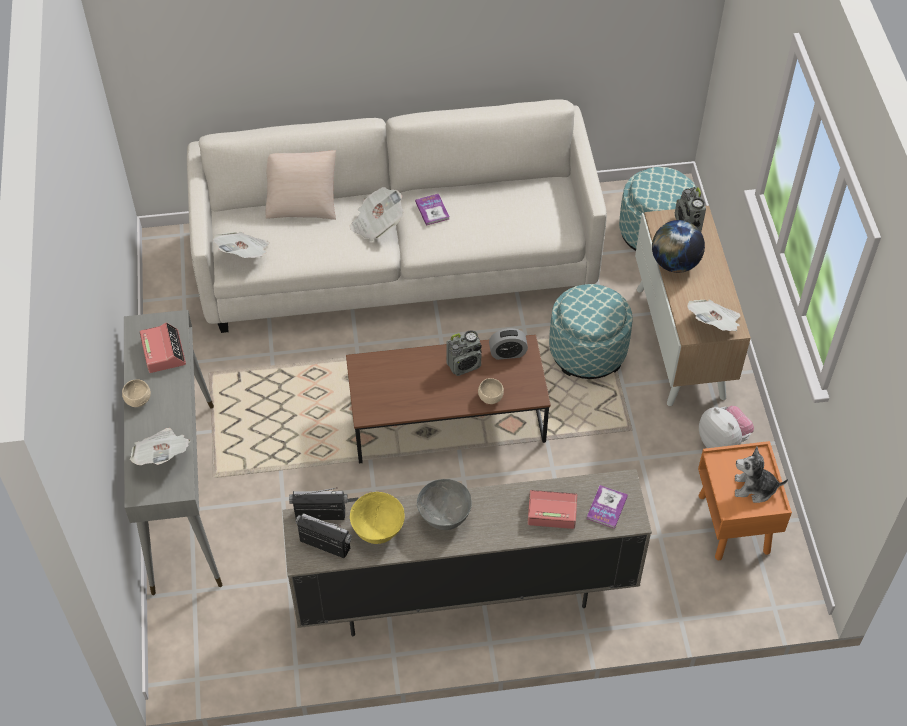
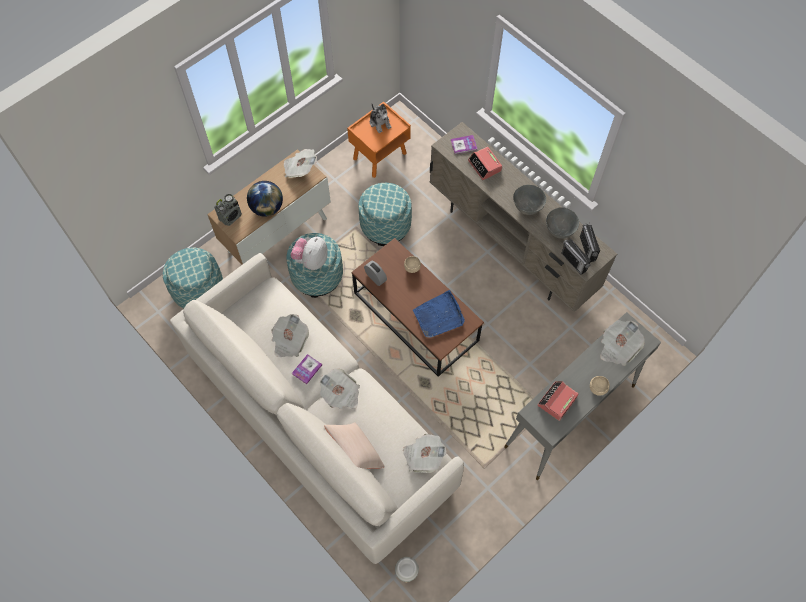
camera: 125 degrees left, 10 degrees up
(175, 246) = (406, 572): none -> white planter
(377, 530) = (560, 231): yellow bowl -> grey bowl
(401, 386) = (439, 316): none -> blue tray
(464, 365) = (400, 294): radio -> none
(479, 212) = (289, 341): none -> newspaper
(609, 464) = (385, 225): none -> ottoman
(722, 441) = (332, 183): plush toy -> plush toy (311, 260)

